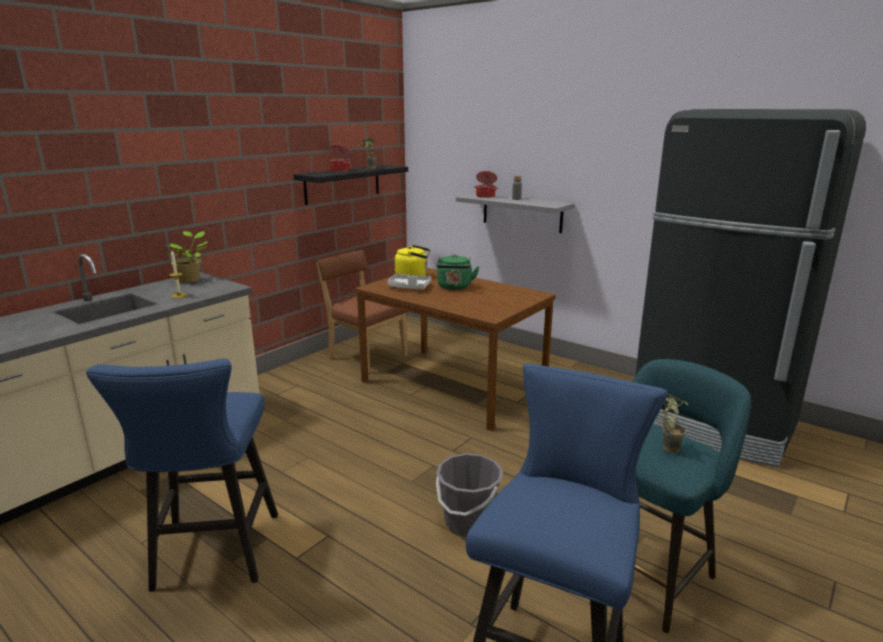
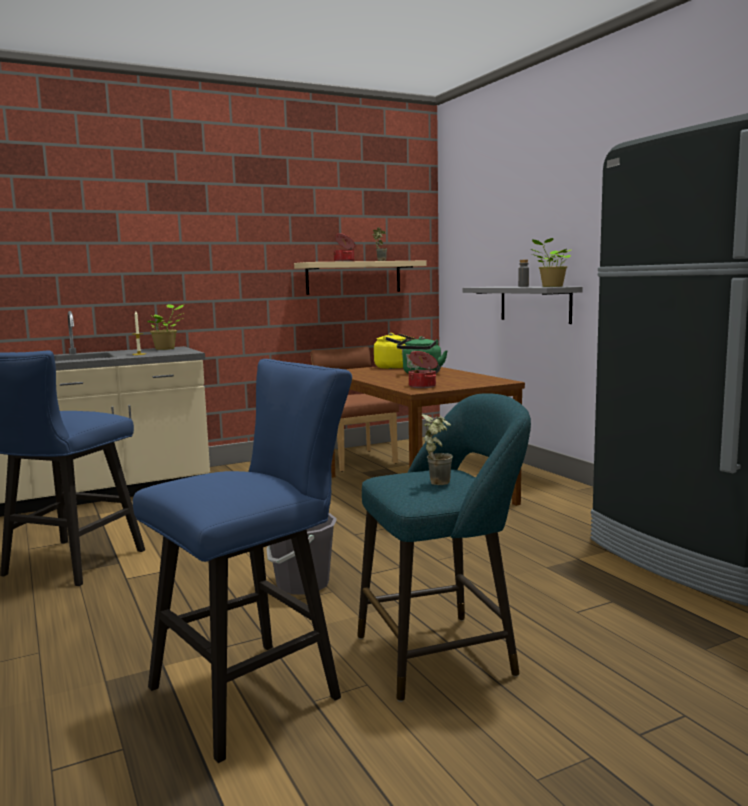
camera: 25 degrees right, 10 degrees down
(343, 184) = (353, 277): black shelf -> beige shelf
(409, 287) = (375, 372): grey tray -> none
(486, 196) = (496, 286): cooking pot -> cooking pot (423, 386)
(549, 203) = (551, 286): none -> potted plant

